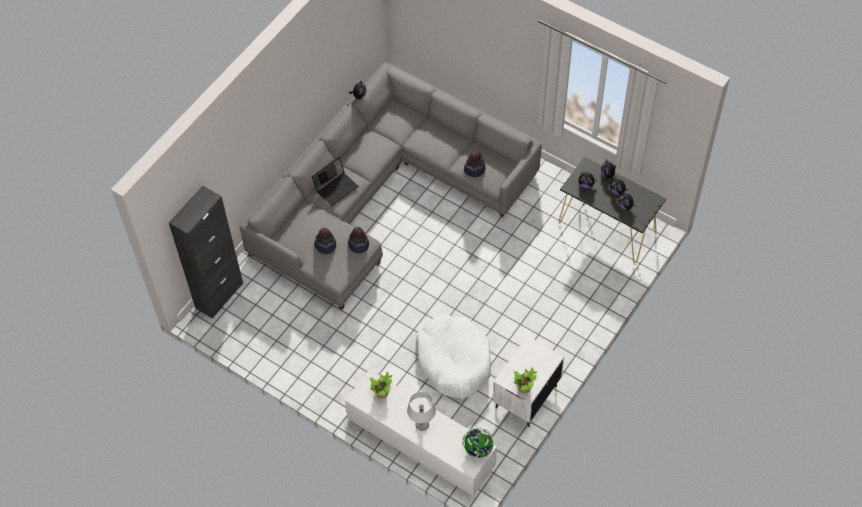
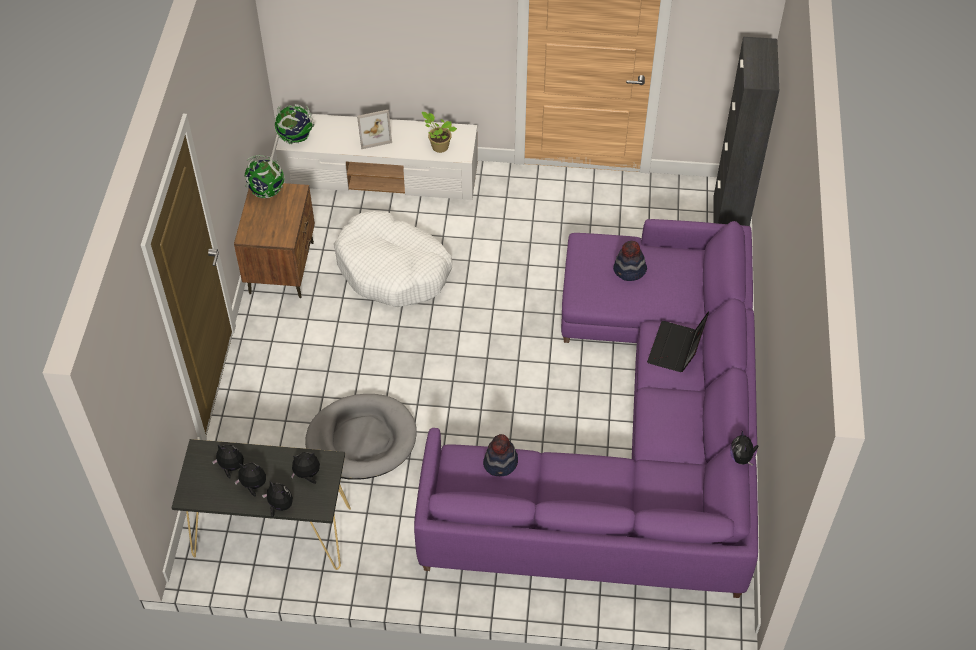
camera: 150 degrees right, 5 degrees down
(358, 244) = (588, 291): hat -> none
(383, 192) = (630, 438): grey sofa -> purple sofa
(422, 425) = (373, 135): grey table lamp -> picture frame
(524, 389) = (266, 191): potted plant -> globe
(525, 397) = (282, 267): white nightstand -> brown nightstand
(533, 257) = (361, 439): none -> grey dog bed

